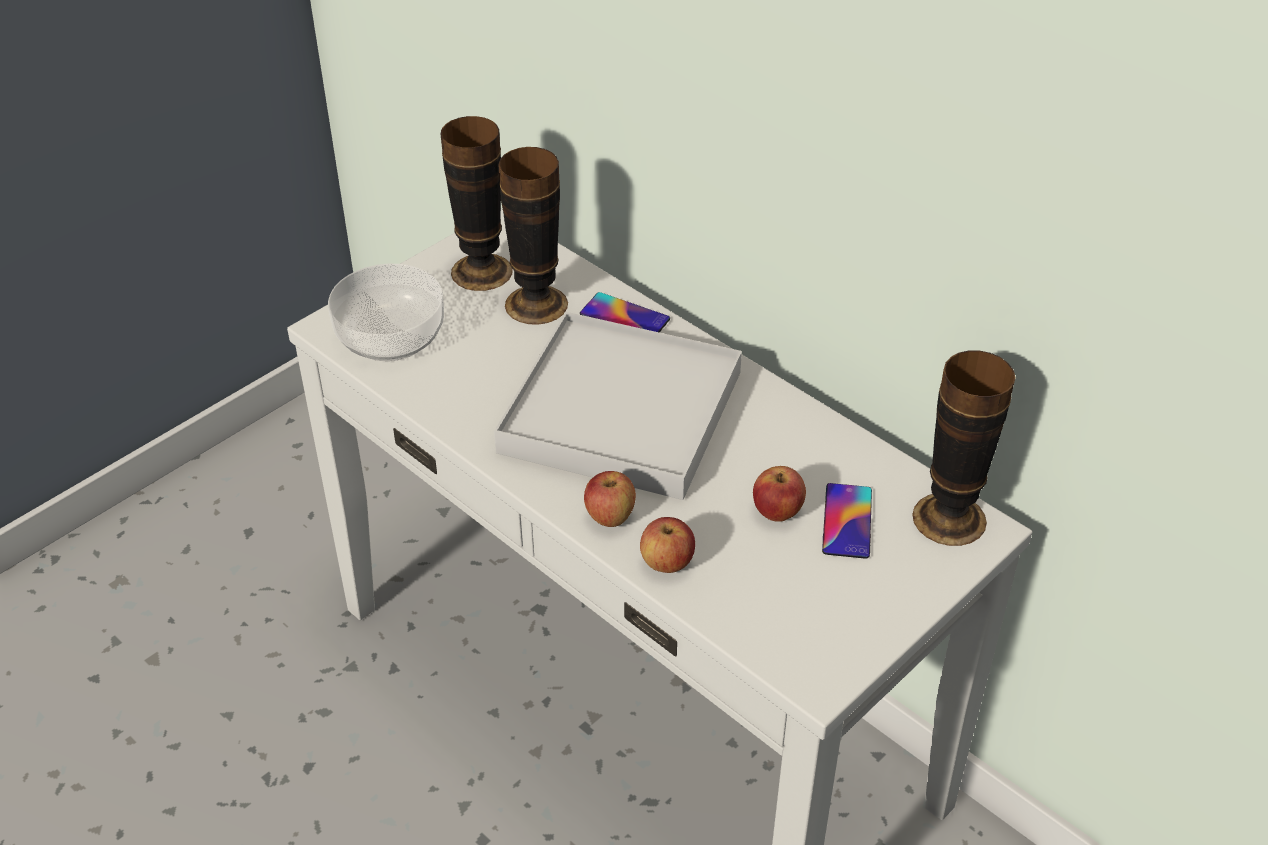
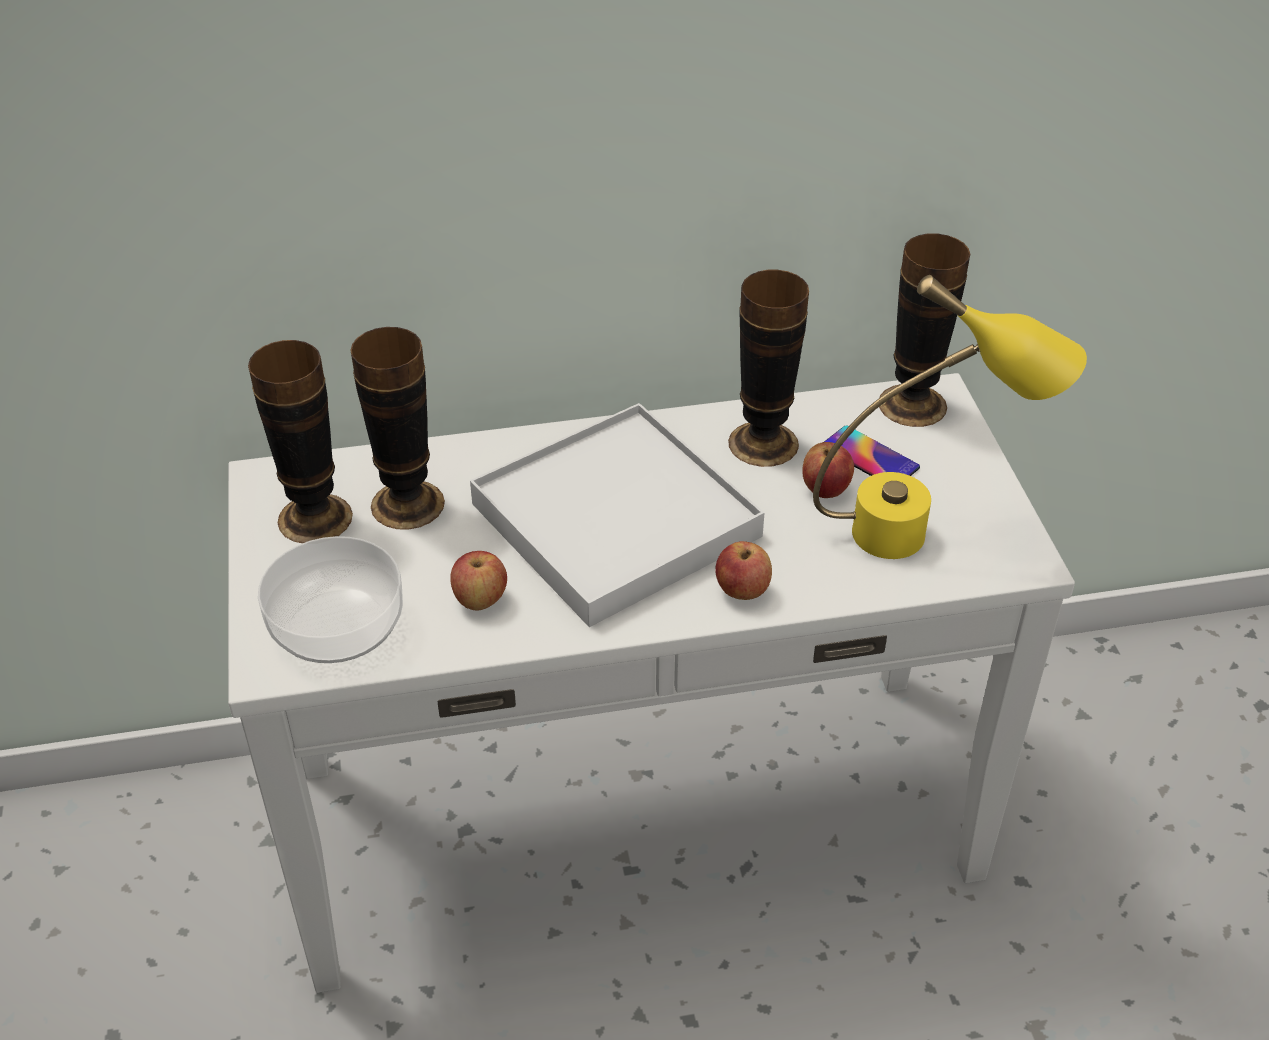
camera: 55 degrees left, 0 degrees up
(624, 317) = (490, 457): phone -> none
(667, 563) = (829, 582): apple -> apple (480, 599)
(786, 597) = (924, 533): none -> yellow table lamp
(796, 450) = (763, 443): none -> vase

